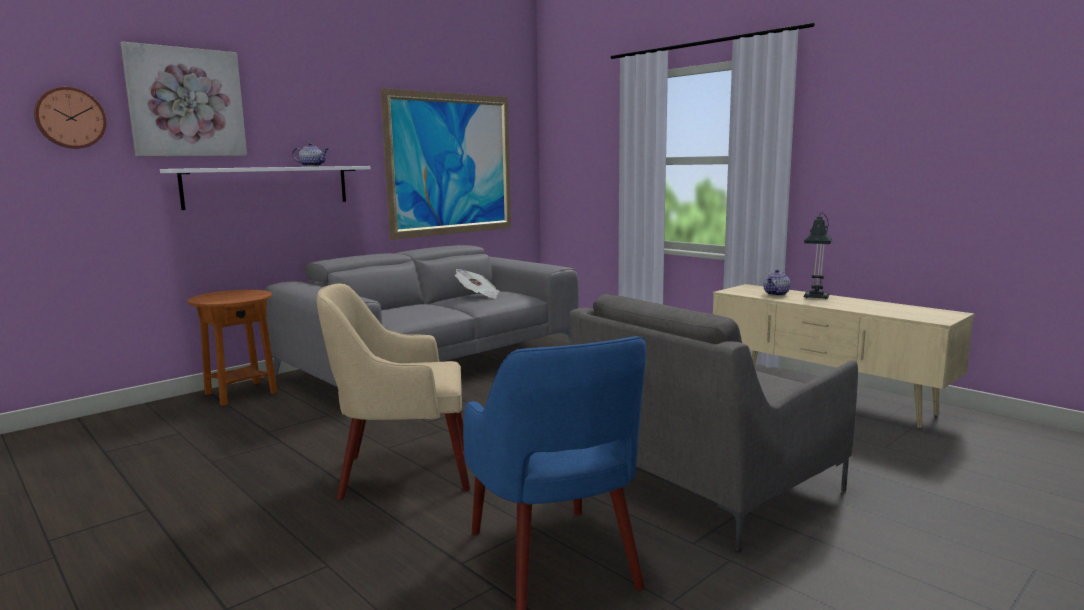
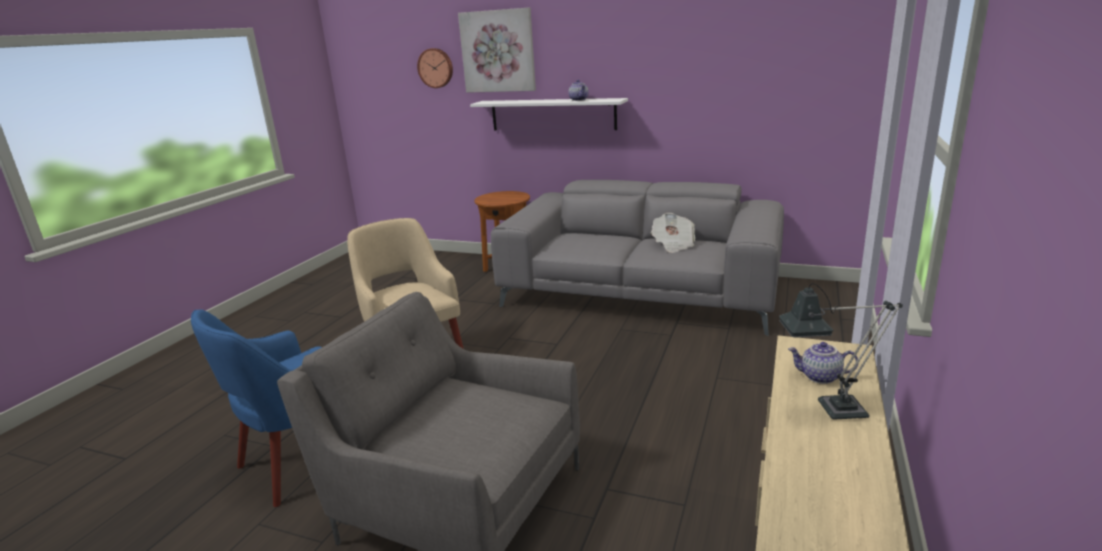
camera: 65 degrees right, 10 degrees up
(451, 164) = (741, 95): picture -> none

